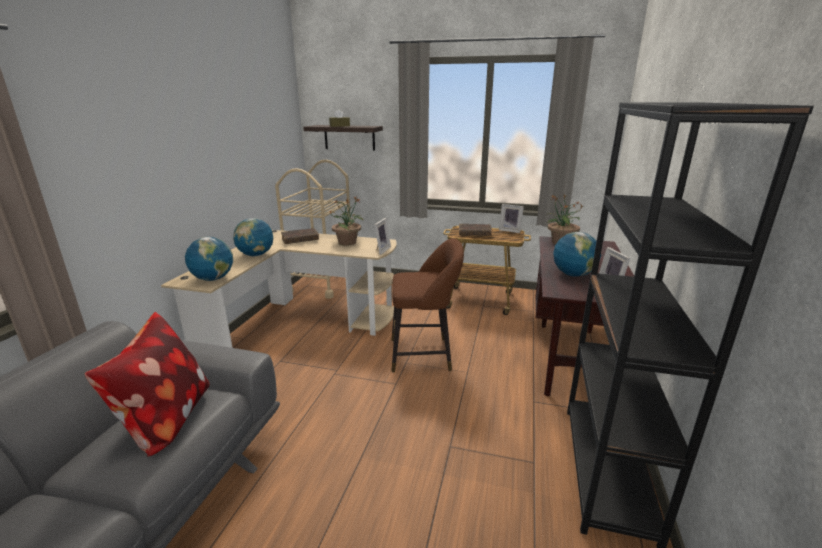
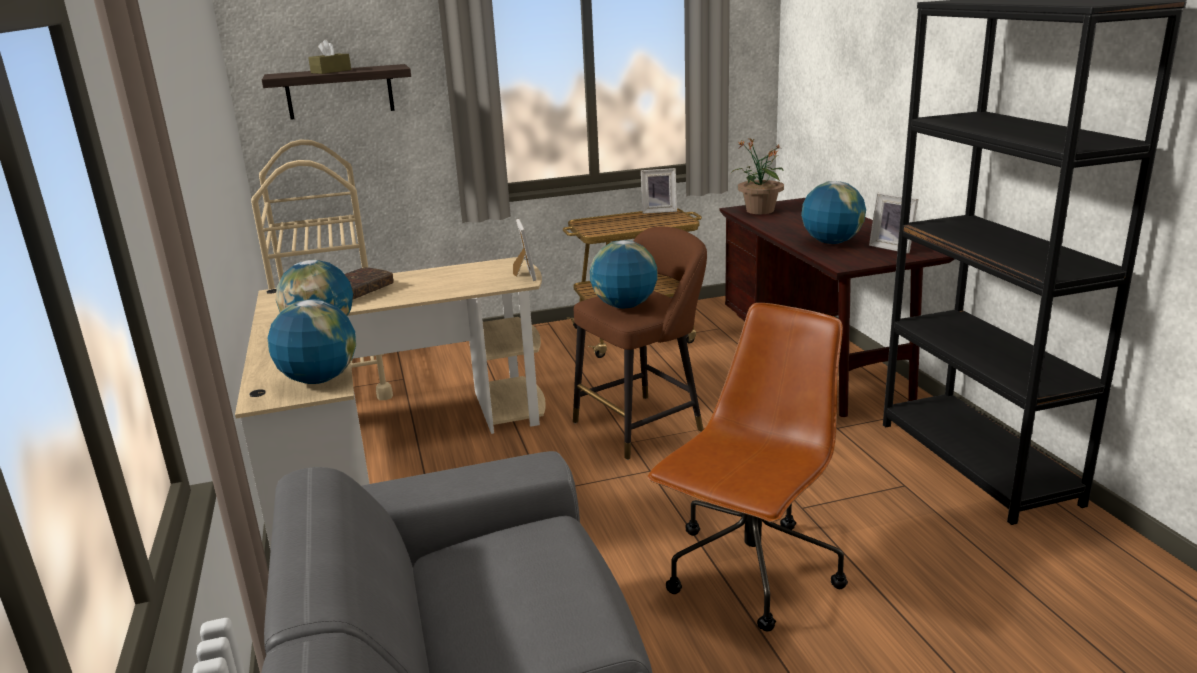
camera: 30 degrees left, 0 degrees up
(165, 420) = (523, 575): pillow -> none
(348, 242) = (448, 277): potted plant -> none
(371, 475) = (751, 573): none -> brown office chair
(411, 281) = (624, 306): none -> globe
(474, 234) = (617, 225): brown book -> none

